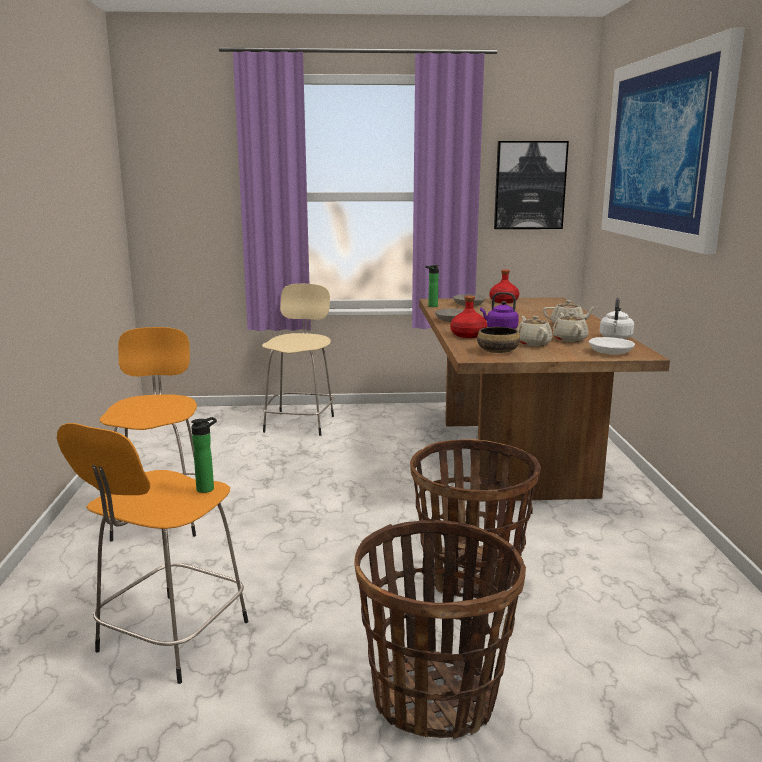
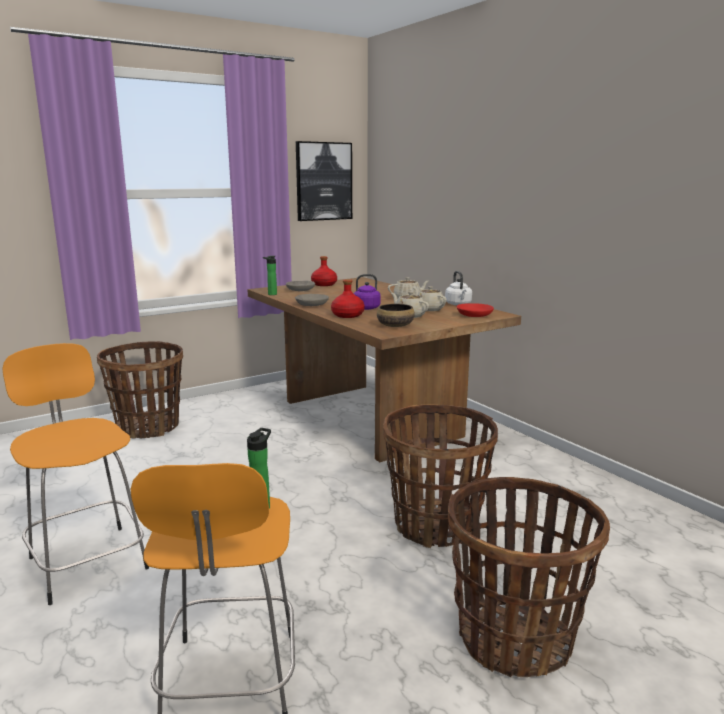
camera: 30 degrees left, 0 degrees up
(300, 423) = (148, 427): beige stool -> basket
(610, 352) = (474, 315): white bowl -> red bowl
(663, 149) = (466, 149): picture -> none

